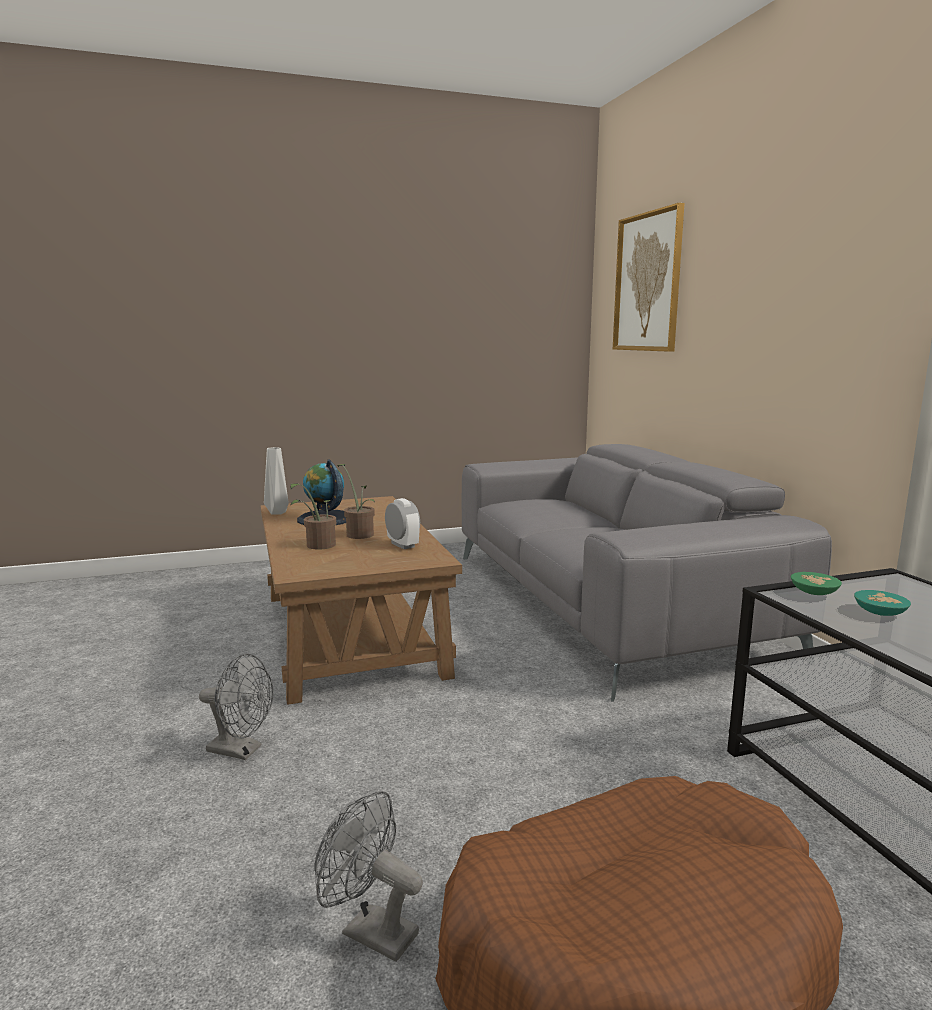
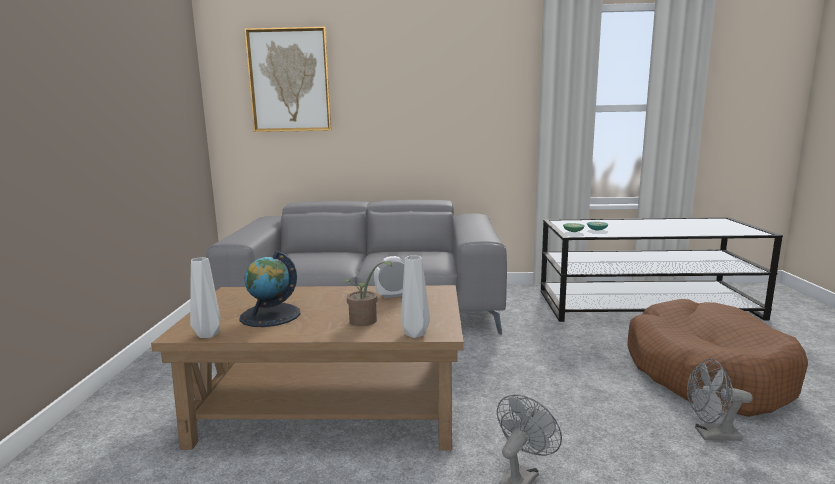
camera: 70 degrees left, 0 degrees up
(291, 565) = (416, 334): none -> grey vase
(359, 534) = (342, 306): potted plant -> none
(370, 931) = (711, 435): grey fan -> grey fan turned 45 degrees clockwise

